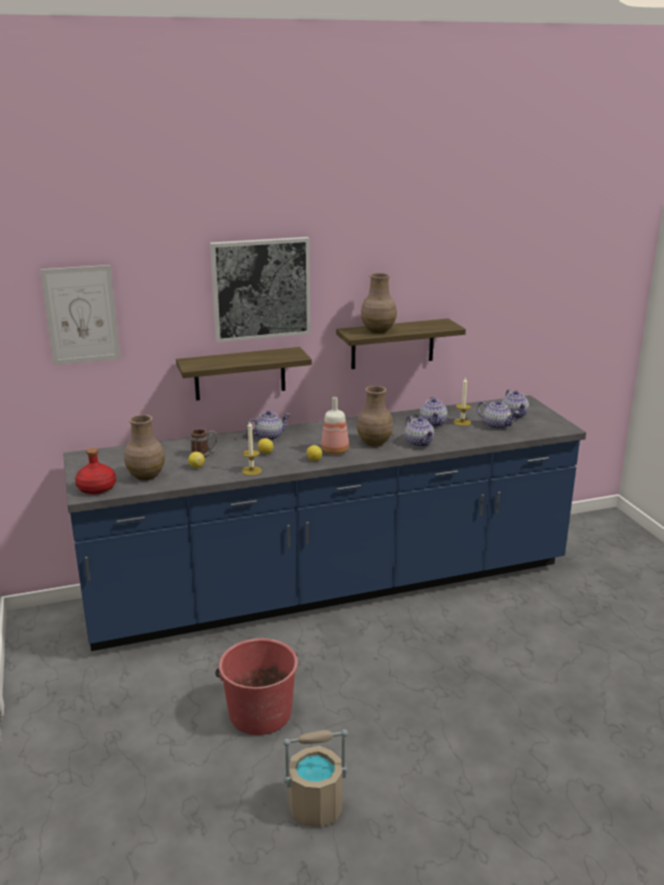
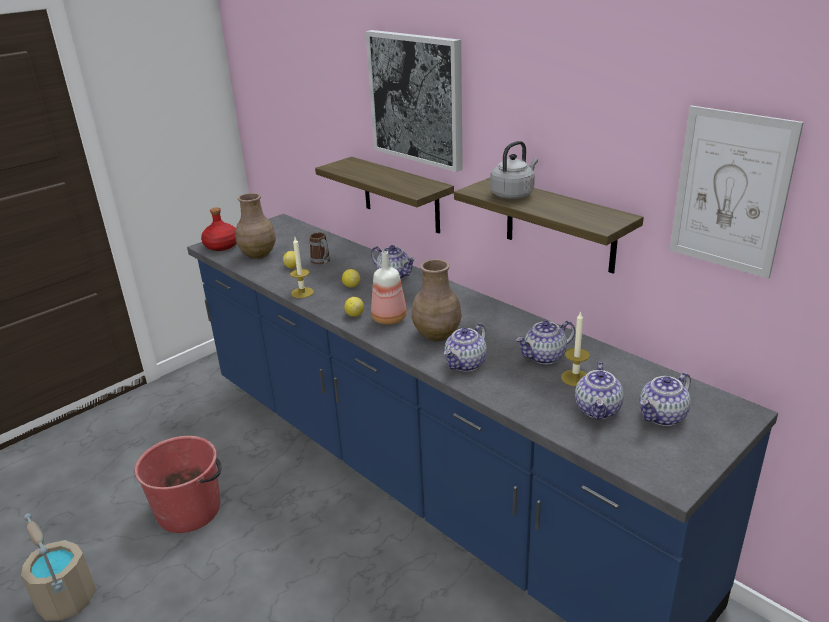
camera: 65 degrees right, 5 degrees up
(81, 315) = (290, 87): picture -> picture (730, 192)
(377, 330) = (513, 194): brown vase -> grey kettle

